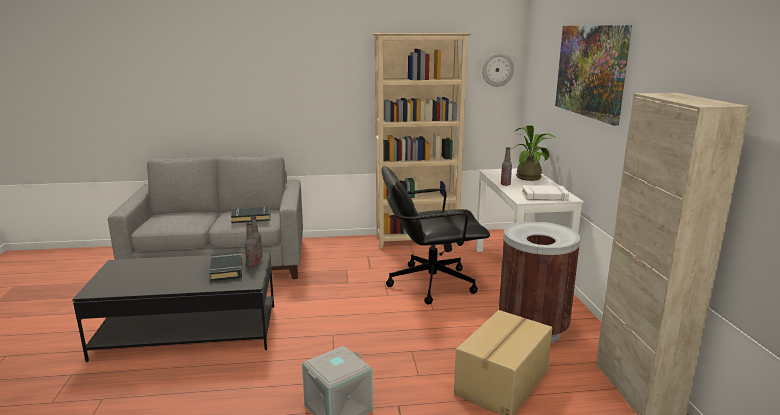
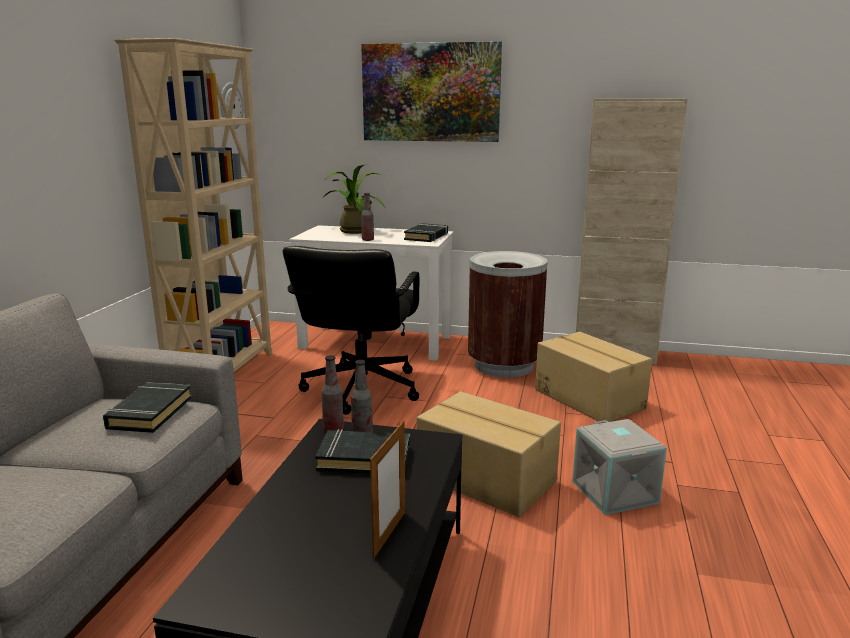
camera: 70 degrees left, 0 degrees up
(156, 287) = (389, 533): none -> picture frame
(331, 349) = (485, 479): none -> cardboard box
(544, 196) = (426, 237): white book -> black book

